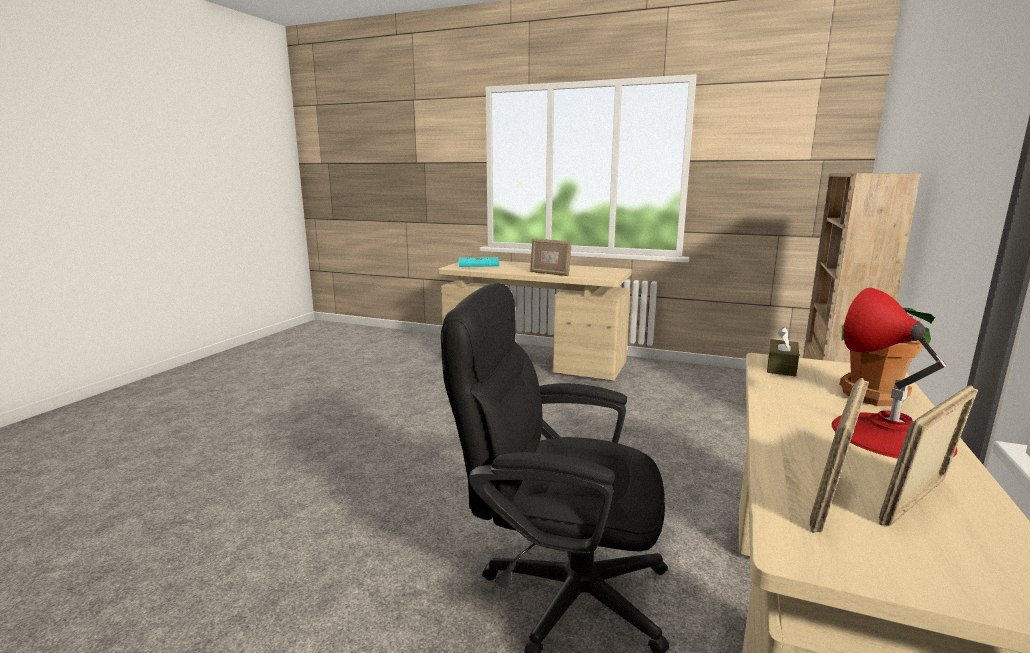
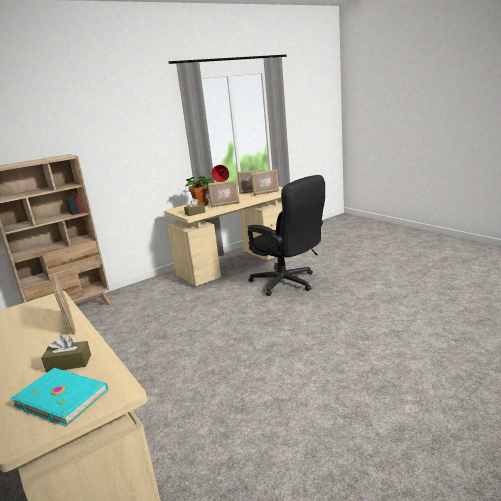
camera: 145 degrees left, 5 degrees up
(502, 268) = (69, 363): none -> brown tissue box
(794, 403) = (225, 205): none -> picture frame

